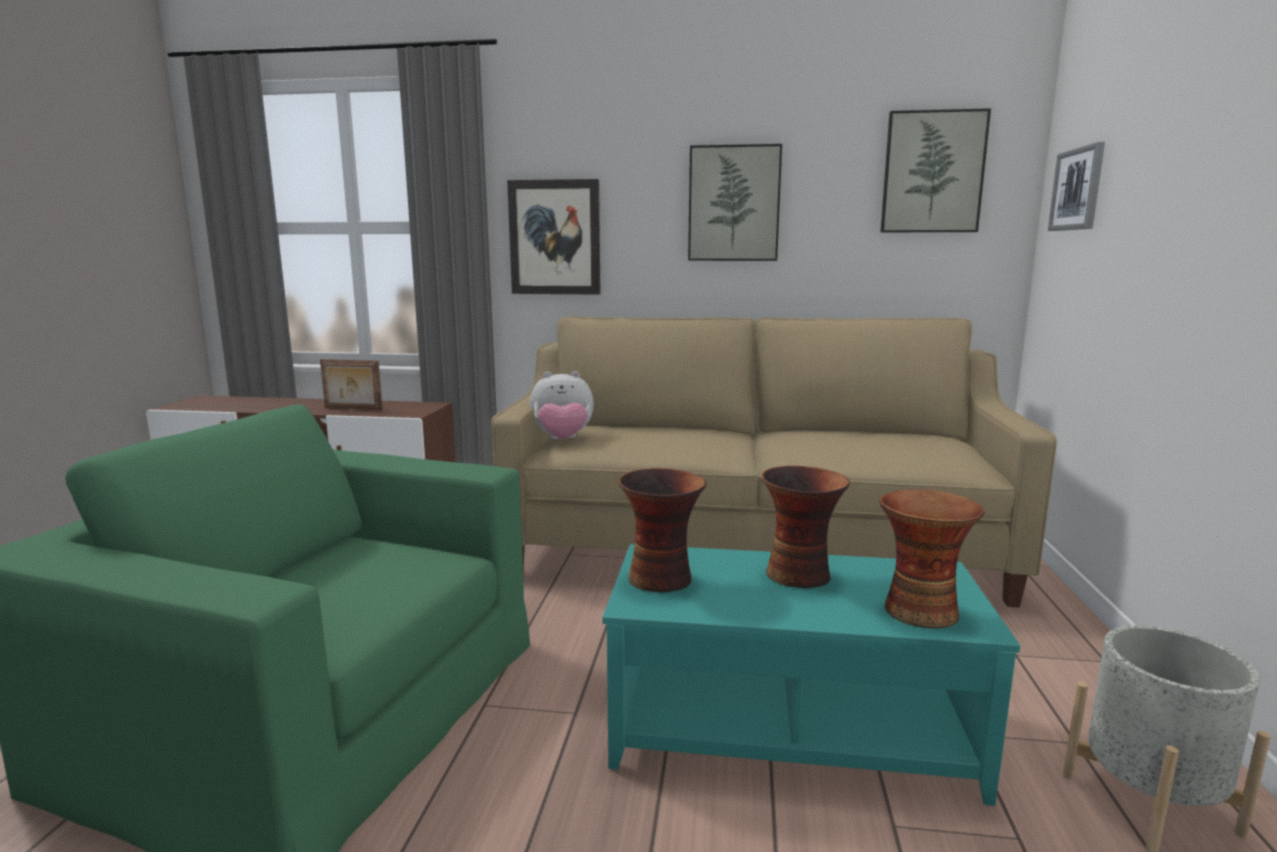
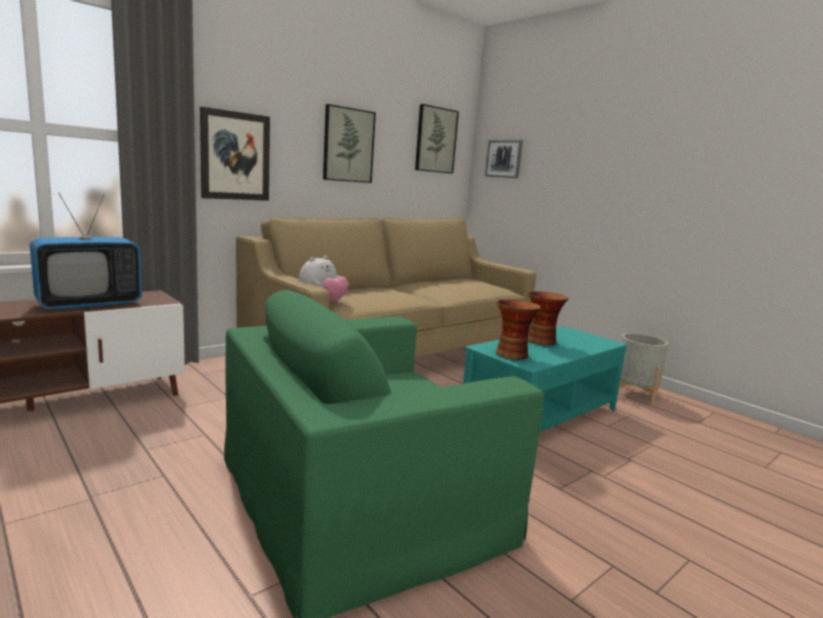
camera: 50 degrees left, 0 degrees up
(353, 409) = (90, 304): picture frame -> television
(919, 610) = (591, 342): vase -> none

